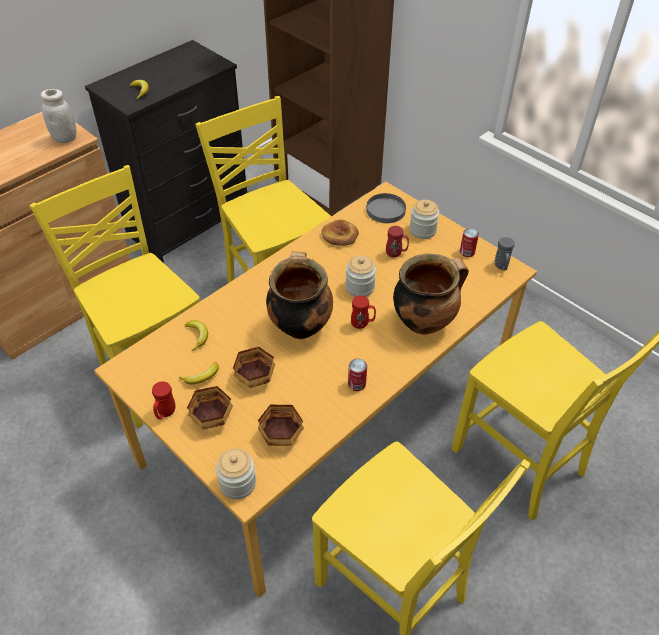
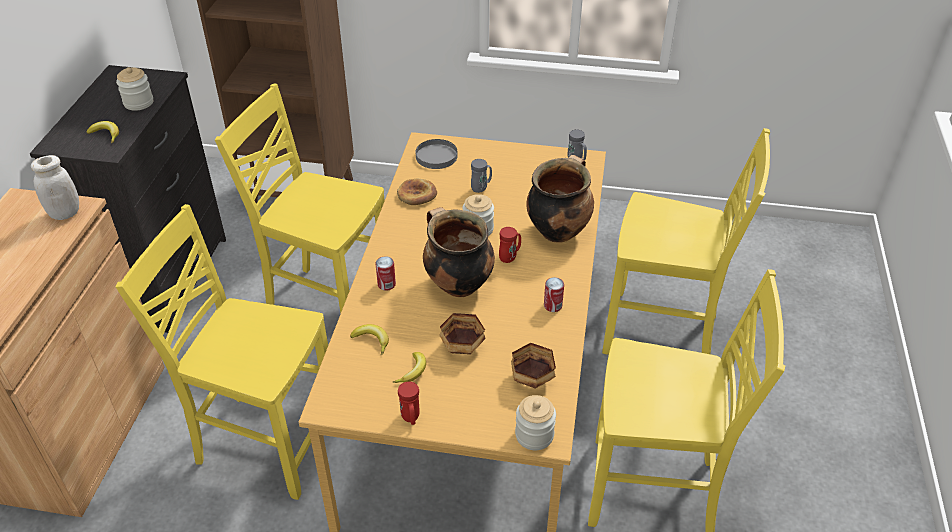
camera: 35 degrees left, 5 degrees down
(213, 418) = (459, 398): bowl -> none
(396, 253) = (481, 188): red mug -> grey mug
(422, 230) = (485, 159): jar -> jar (138, 103)
(467, 252) = (538, 161): can -> can (386, 284)

